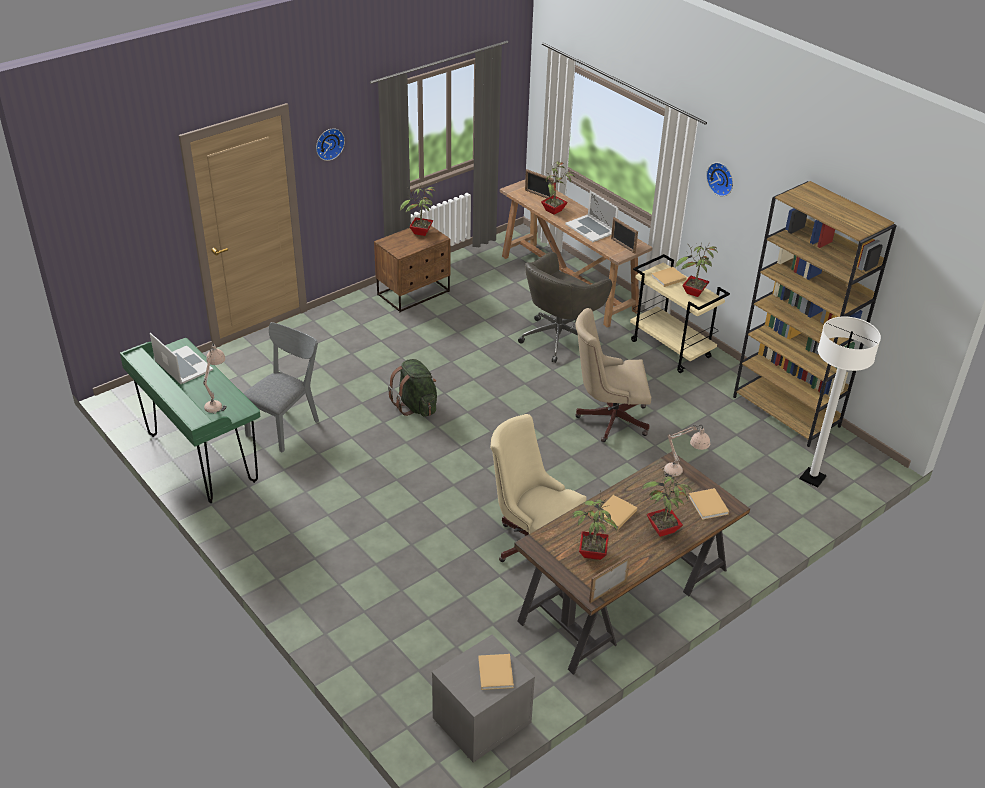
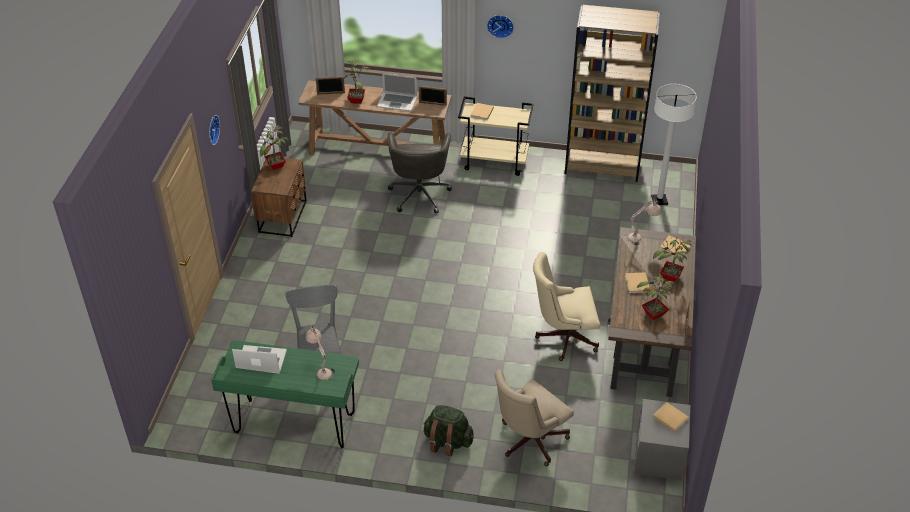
camera: 40 degrees left, 5 degrees up
(416, 406) = (388, 296): green backpack -> green backpack (447, 442)
(608, 418) = (513, 231): beige office chair -> beige office chair (529, 441)
(694, 293) = (509, 115): potted plant -> none

